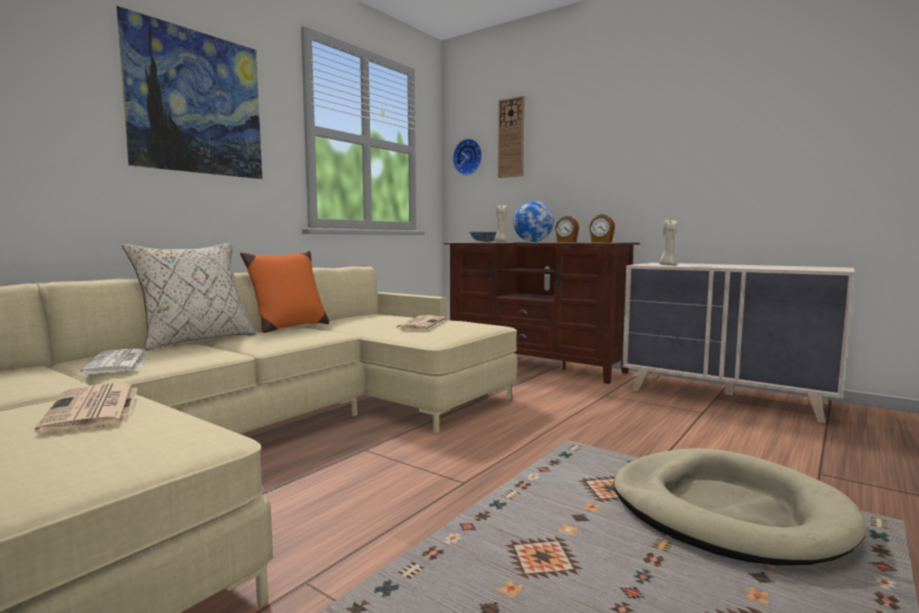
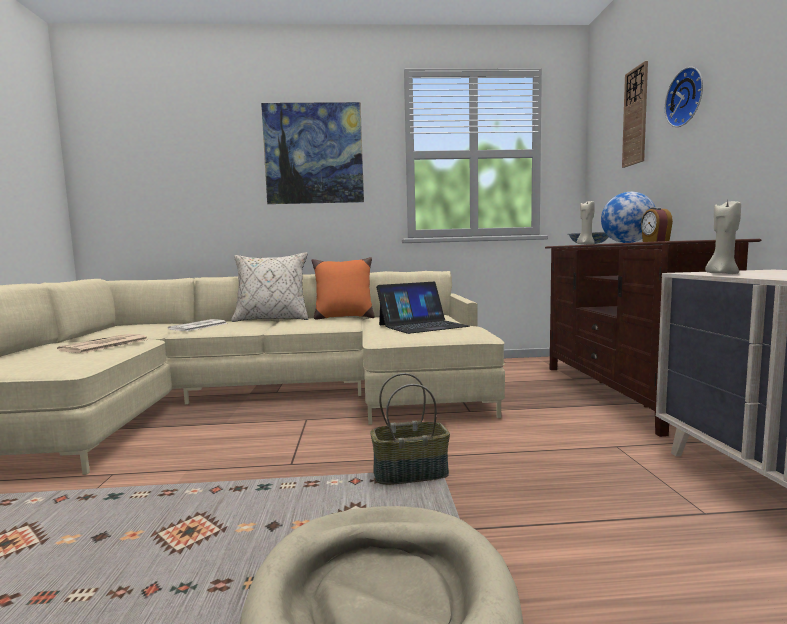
camera: 50 degrees right, 0 degrees up
(420, 324) = (422, 325): newspaper -> laptop
(468, 157) = (602, 149): wall clock -> wall clock (687, 97)
(557, 450) = (411, 472): none -> basket
(601, 242) = (675, 240): alarm clock -> none

